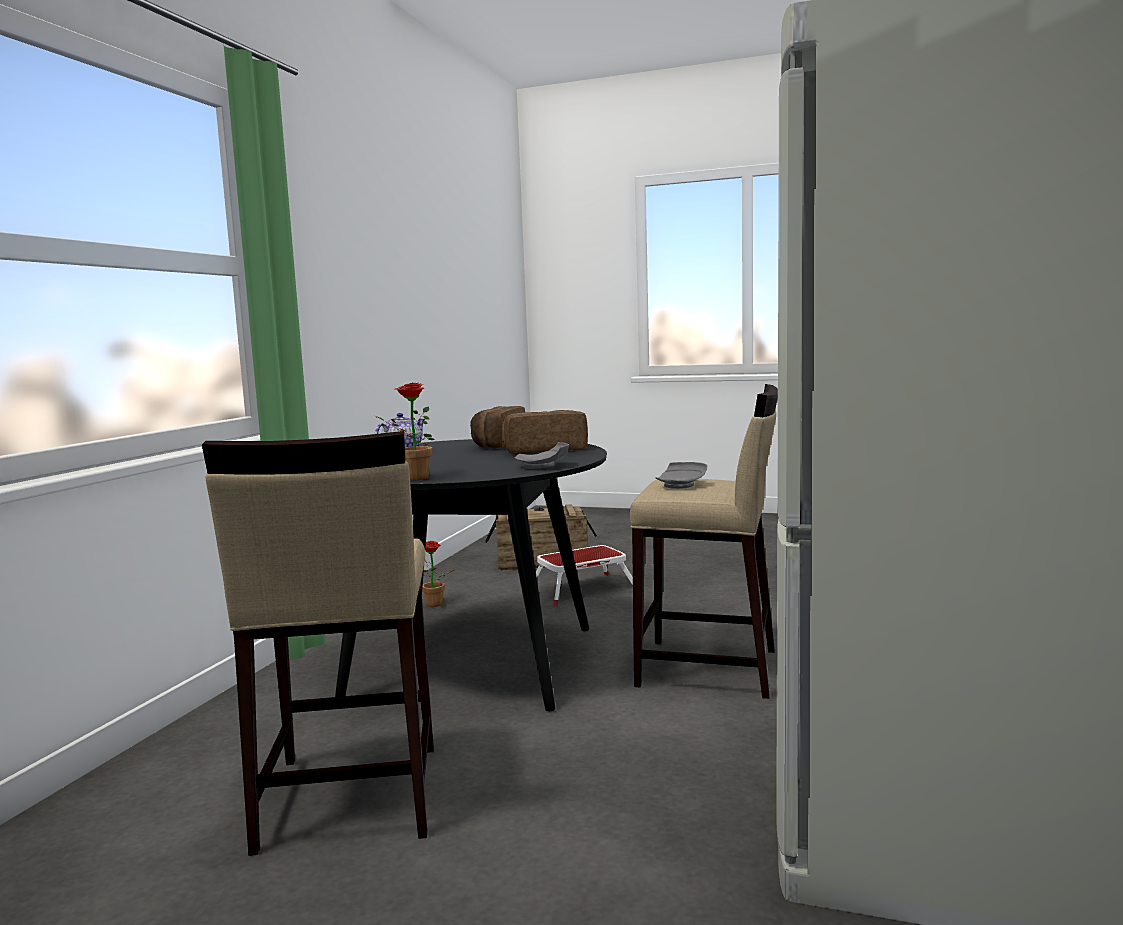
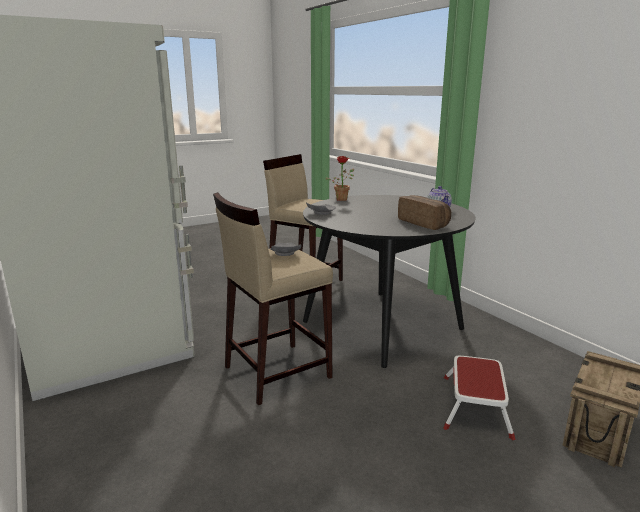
camera: 130 degrees right, 10 degrees up
(434, 605) = (496, 344): potted plant -> none
(545, 450) = (373, 224): bread -> none

